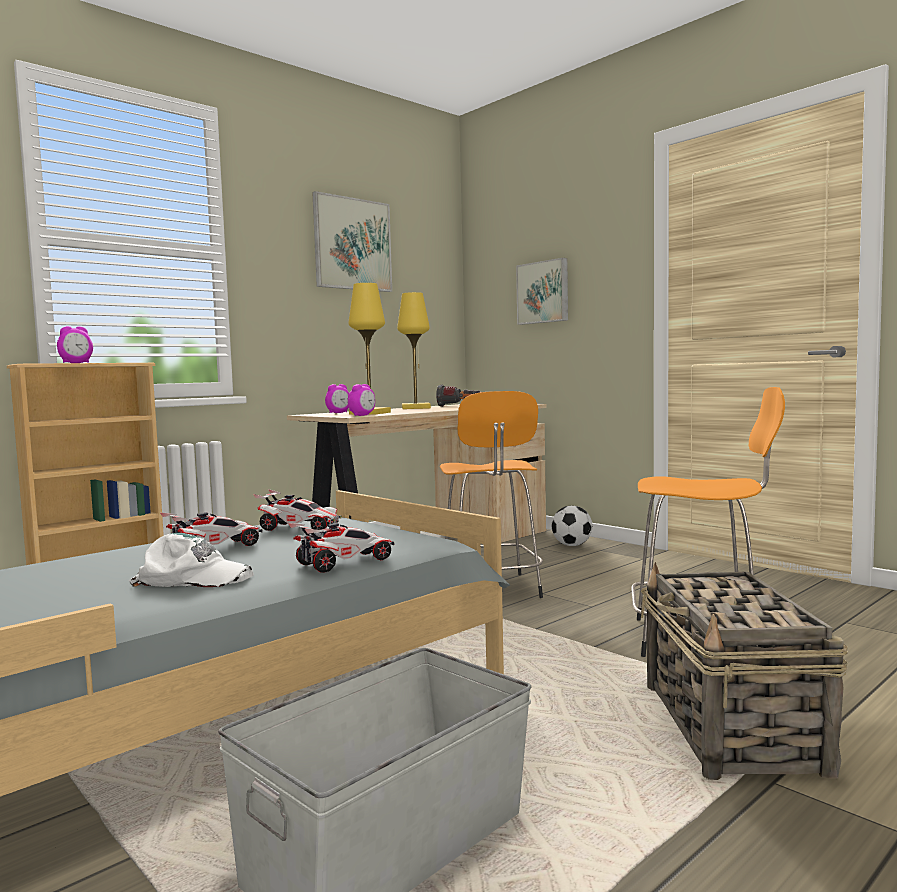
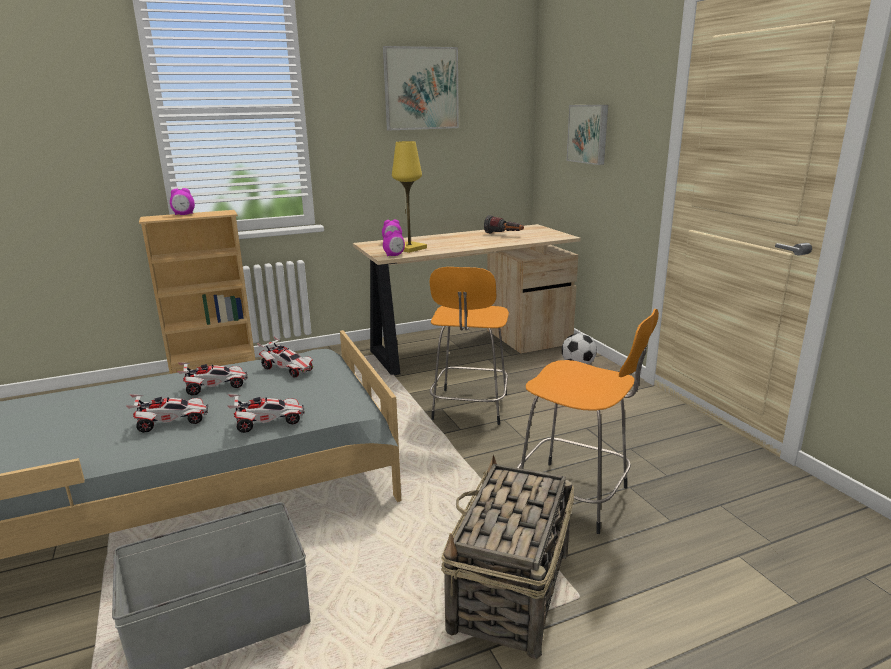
camera: 20 degrees right, 15 degrees up
(194, 578) = (171, 422): white cap -> toy car
(416, 408) = (464, 235): yellow table lamp -> none

